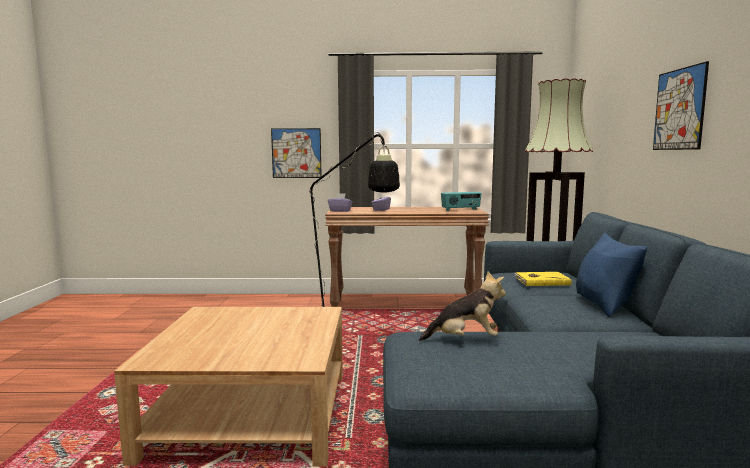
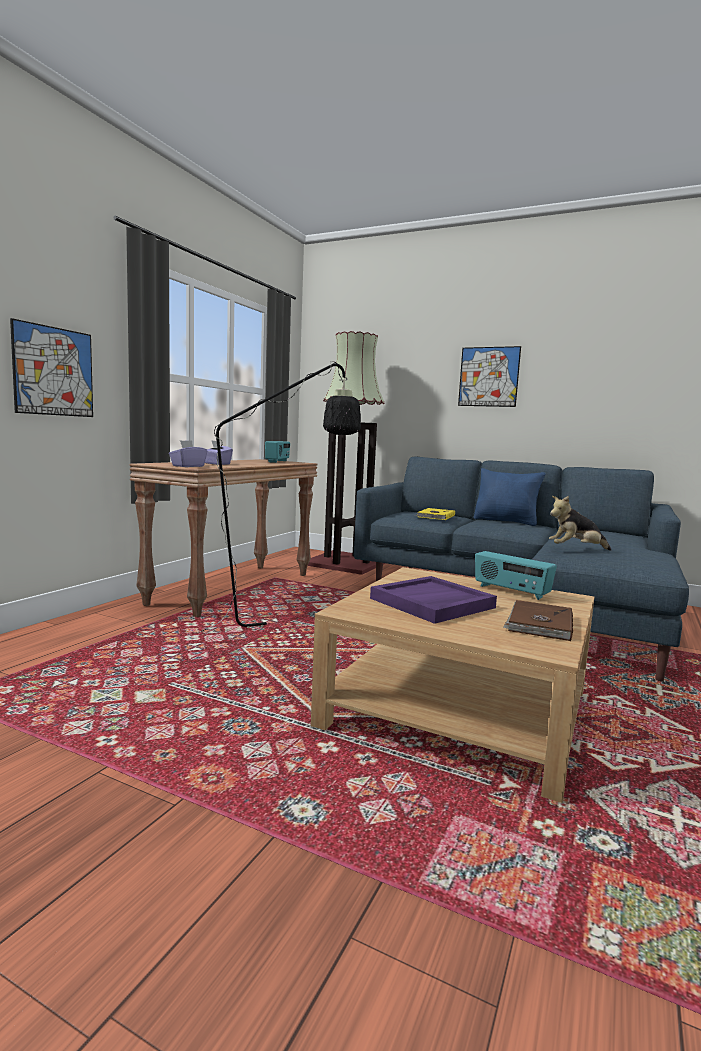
camera: 65 degrees left, 0 degrees up
(209, 355) = (539, 624): none -> brown book
(237, 324) = (432, 603): none -> purple tray
(300, 341) = (511, 591): none -> radio
(465, 339) = (575, 550): plush toy -> plush toy turned 120 degrees counterclockwise

